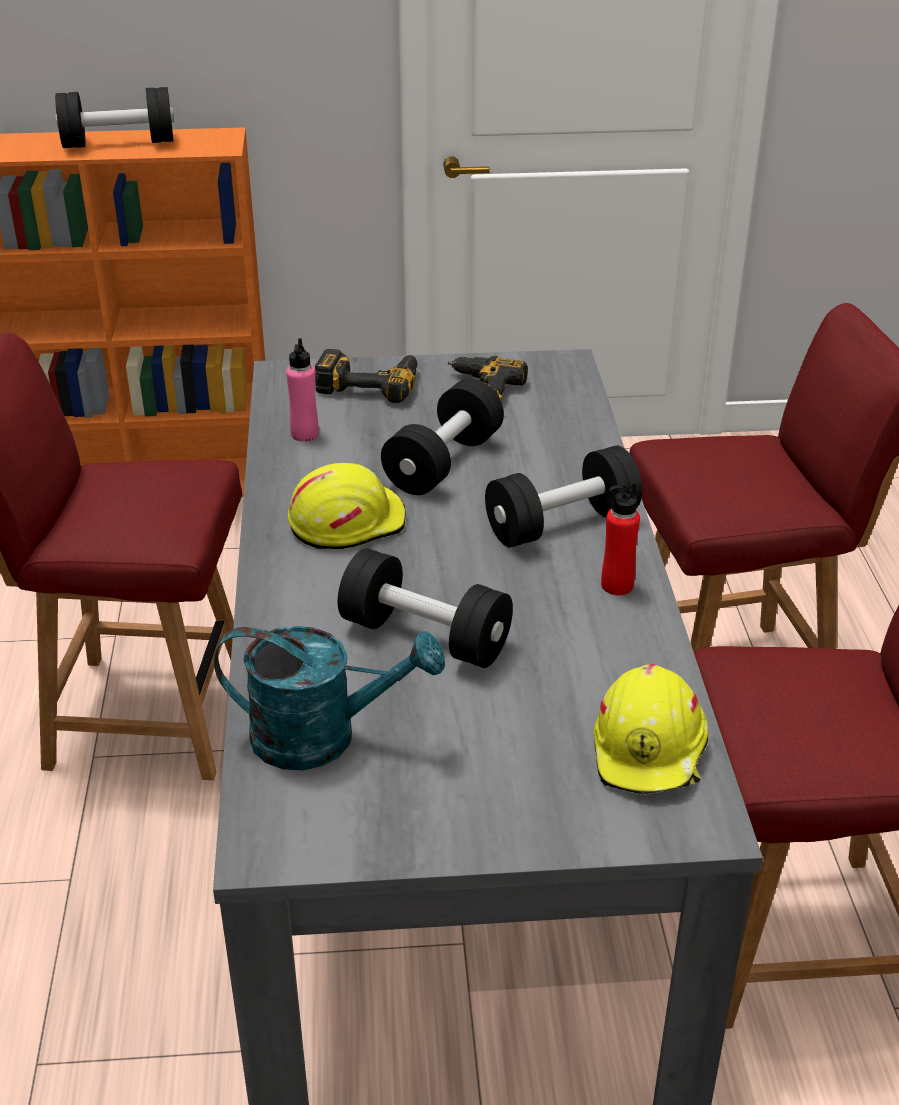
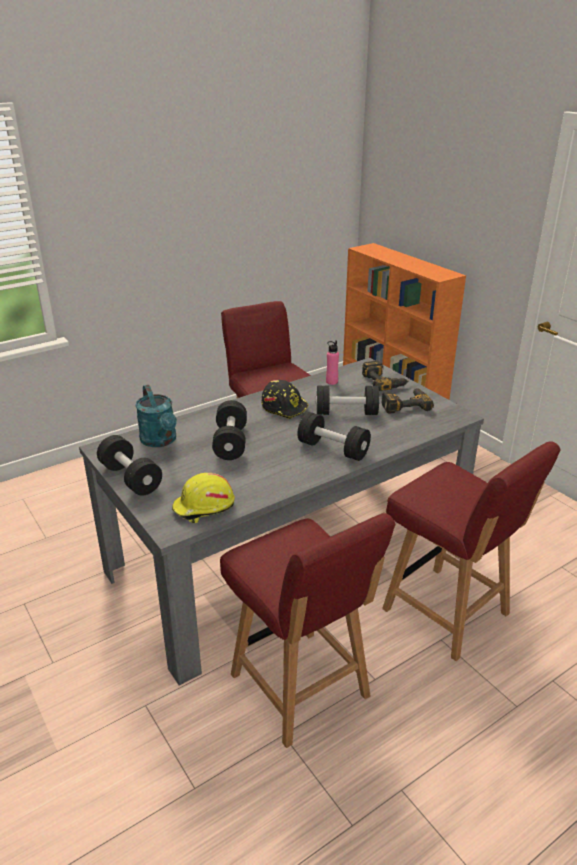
camera: 60 degrees right, 5 degrees down
(119, 143) = (413, 264): black dumbbell -> black dumbbell (131, 478)
(347, 522) = (284, 407): yellow hard hat -> black hard hat
(617, 585) = (303, 473): red bottle -> none

